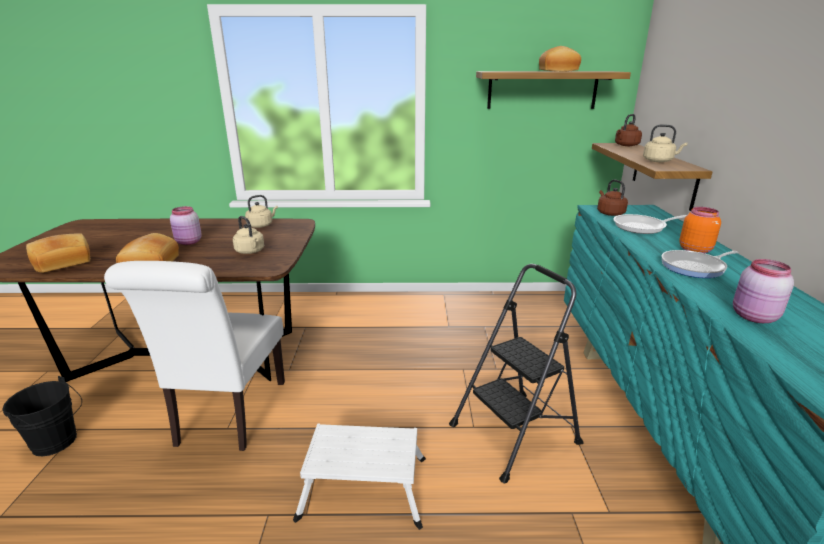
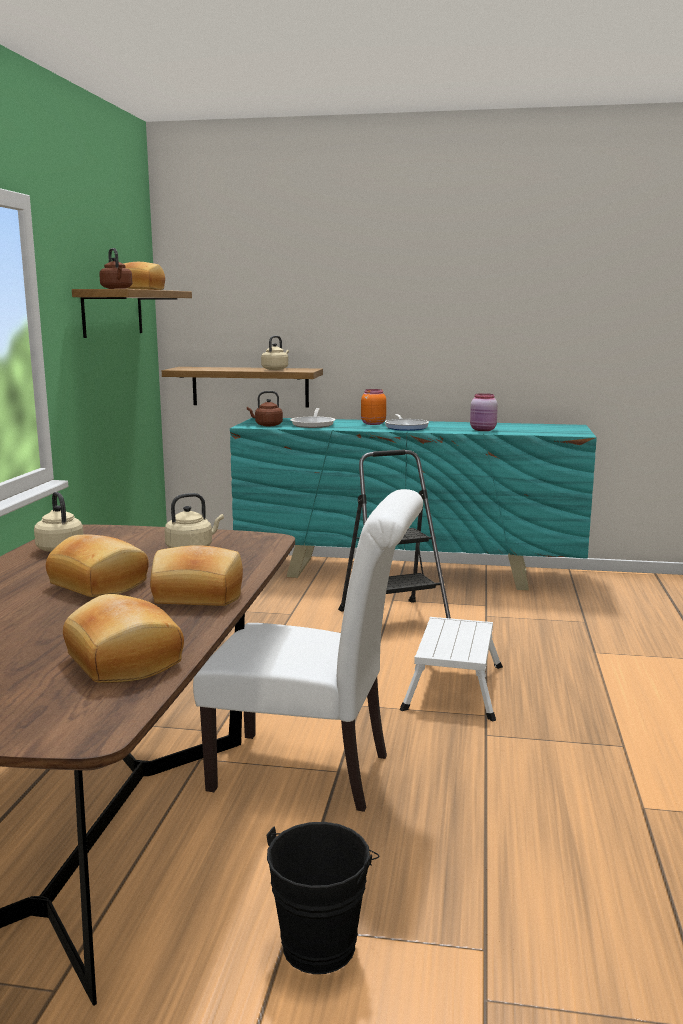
camera: 80 degrees left, 10 degrees down
(189, 242) = (101, 583): pink jar -> bread
(625, 145) = (191, 367): brown kettle -> brown kettle (117, 289)

